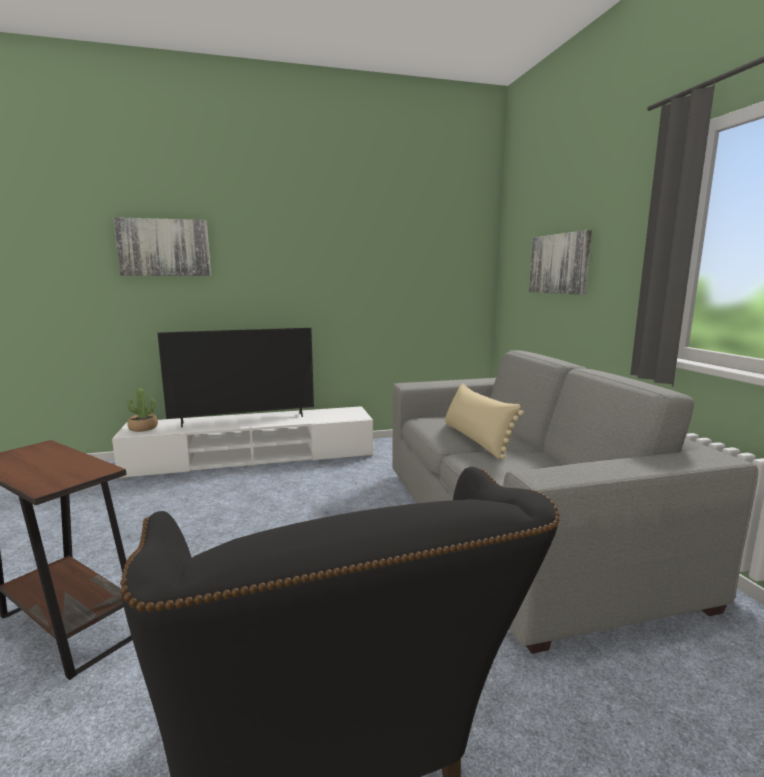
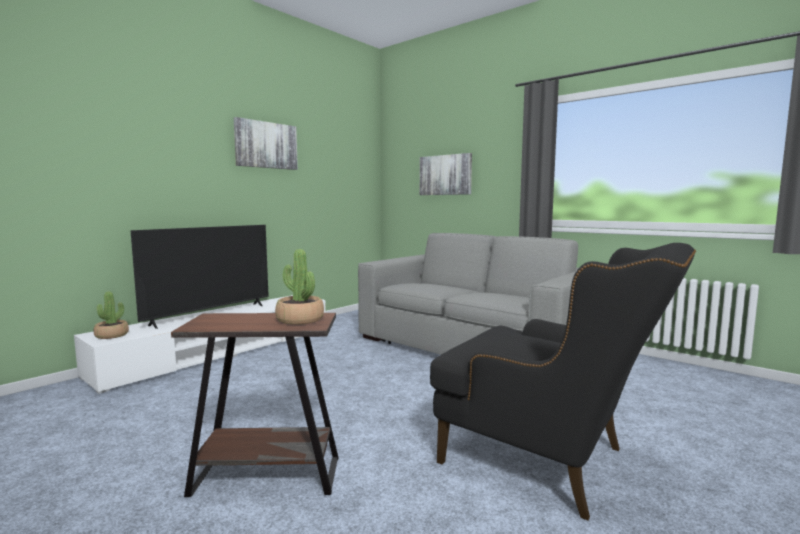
camera: 35 degrees left, 5 degrees down
(68, 472) = (300, 319): none -> potted plant
(164, 247) = (119, 144): picture -> picture (266, 145)
(476, 440) = (450, 290): beige pillow -> none

